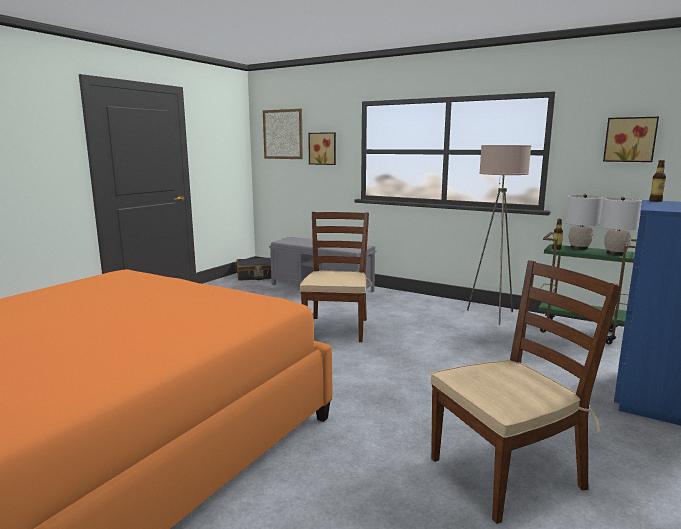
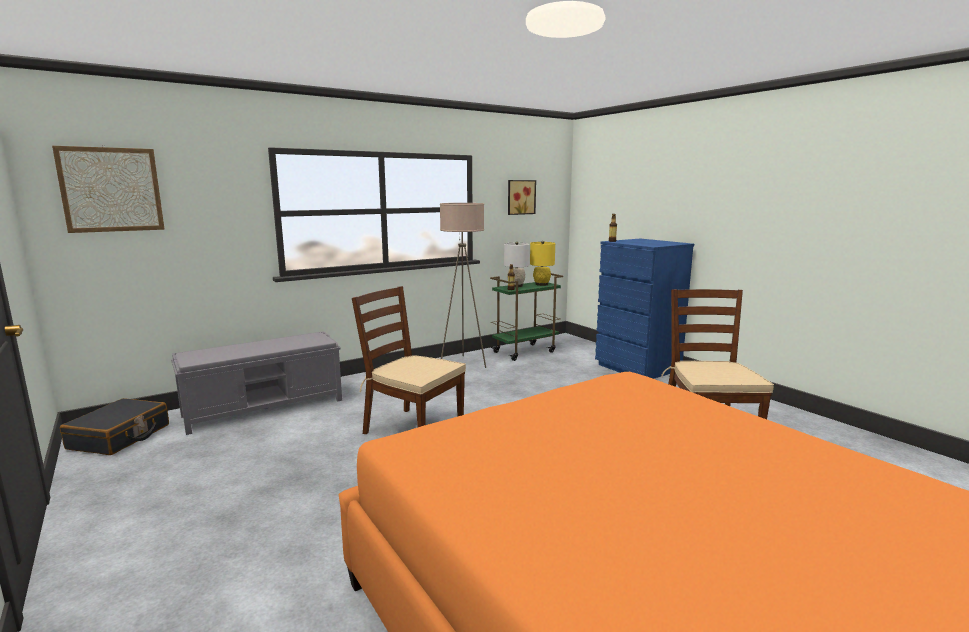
camera: 65 degrees left, 0 degrees up
(323, 148) = (205, 211): picture -> none
(615, 253) = (541, 284): white table lamp -> yellow table lamp

